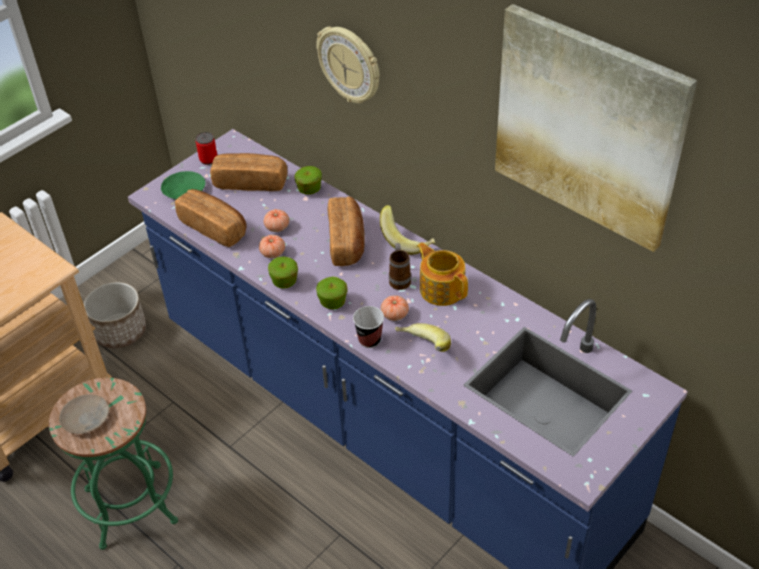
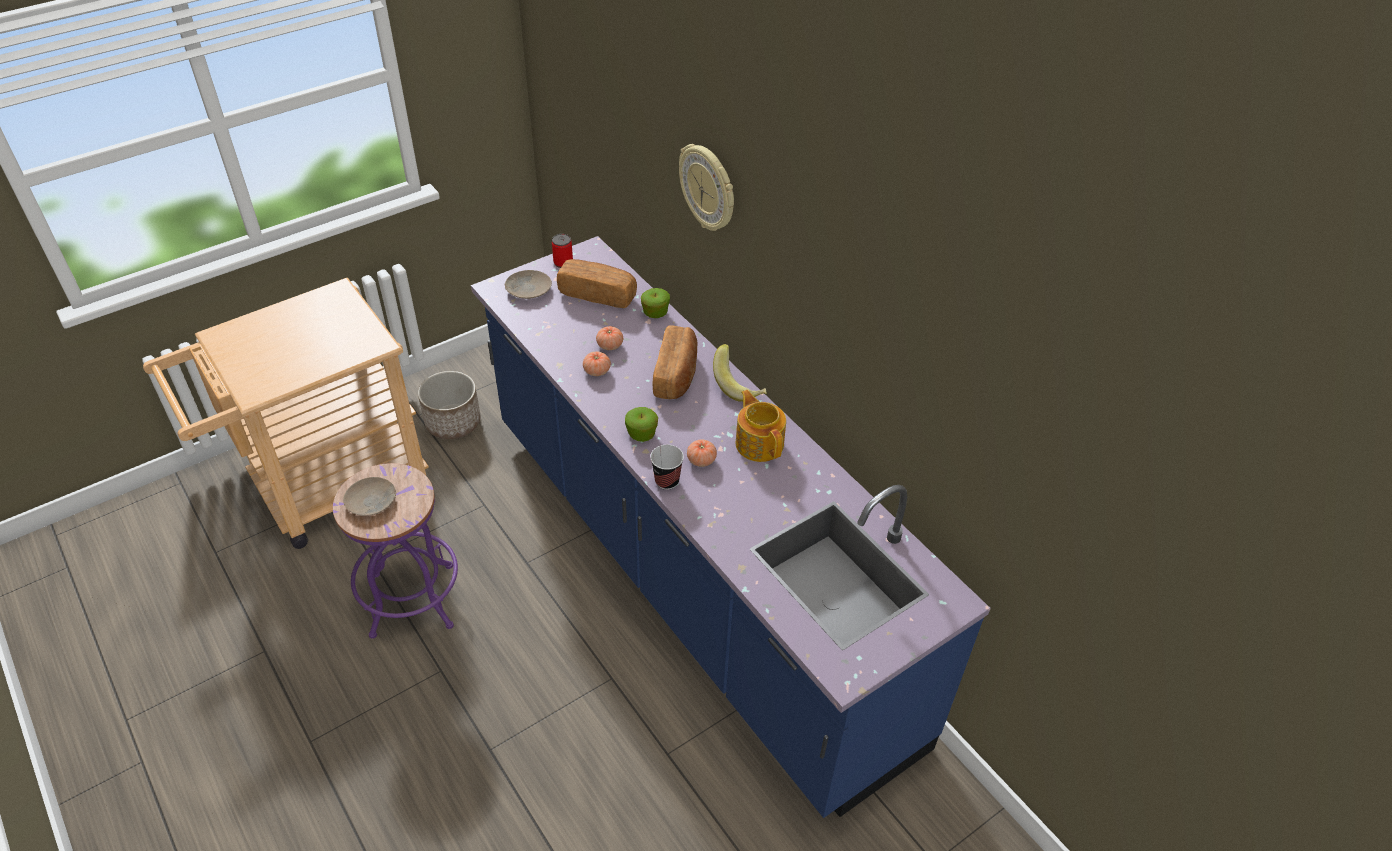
camera: 10 degrees right, 0 degrees up
(131, 505) = (412, 600): green stool -> purple stool
(183, 190) = (528, 289): green plate -> beige plate
(214, 227) = (546, 333): bread -> none
(284, 282) = (599, 403): apple -> none
(399, 279) = (718, 424): mug -> none
(422, 348) = (718, 501): banana -> none
(588, 127) = (923, 298): picture -> none

